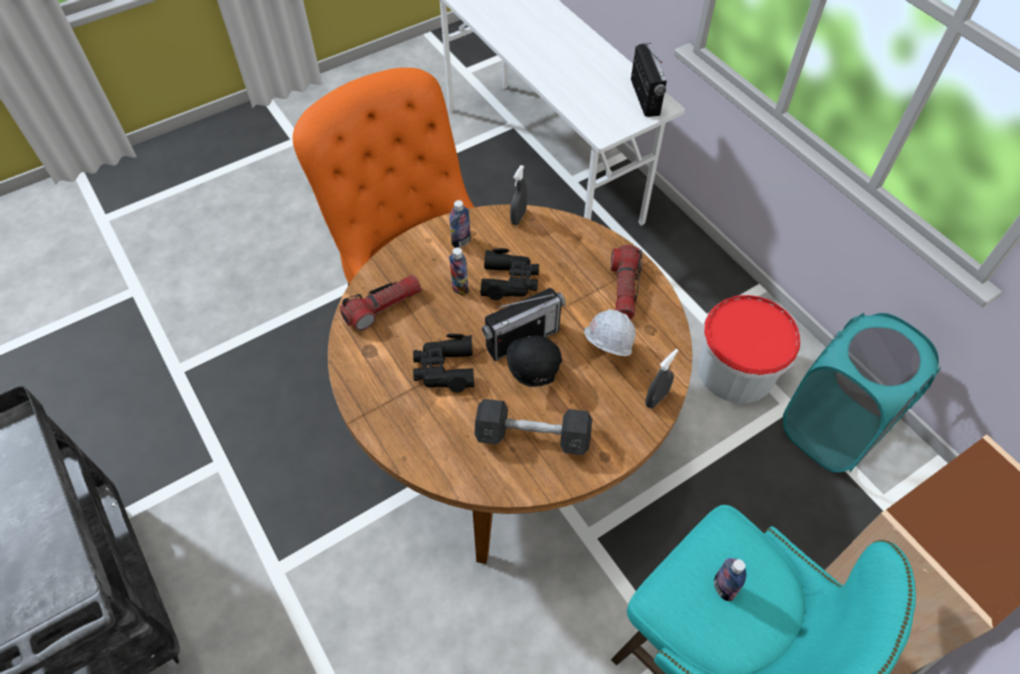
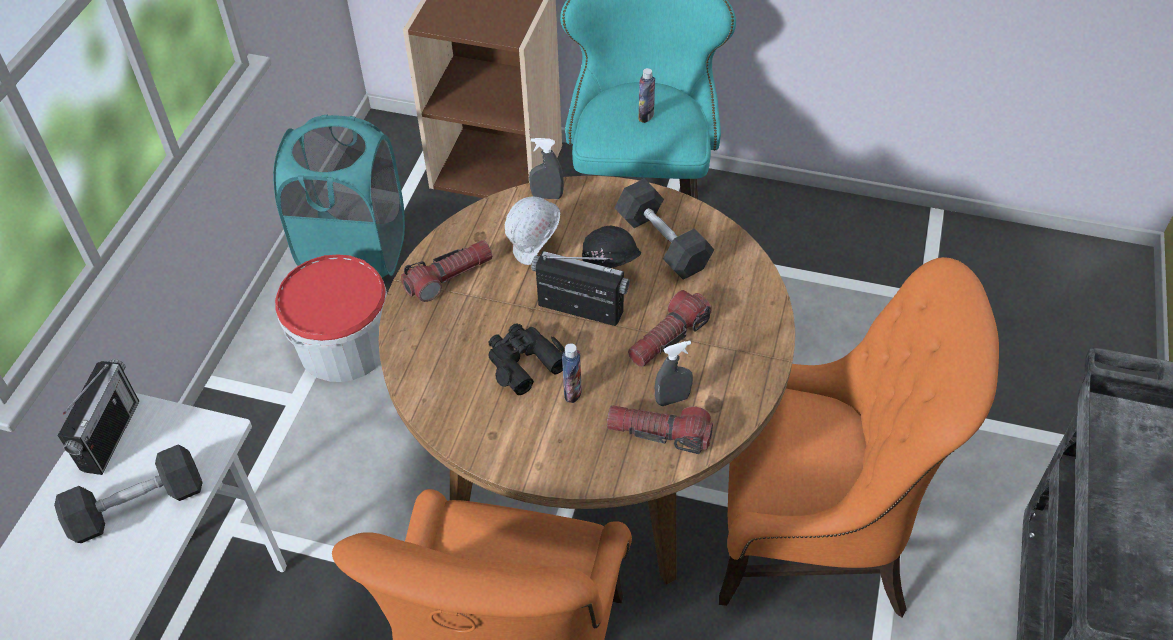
camera: 130 degrees left, 5 degrees down
(329, 525) = (815, 533): none -> orange chair
(444, 368) = (668, 338): black binoculars -> flashlight
(461, 241) = (513, 436): bottle -> none
(518, 217) = (432, 413): grey spray bottle -> grey spray bottle (672, 399)
(584, 89) = (137, 506): none -> grey dumbbell
(645, 97) = (110, 435): radio -> radio turned 150 degrees clockwise

